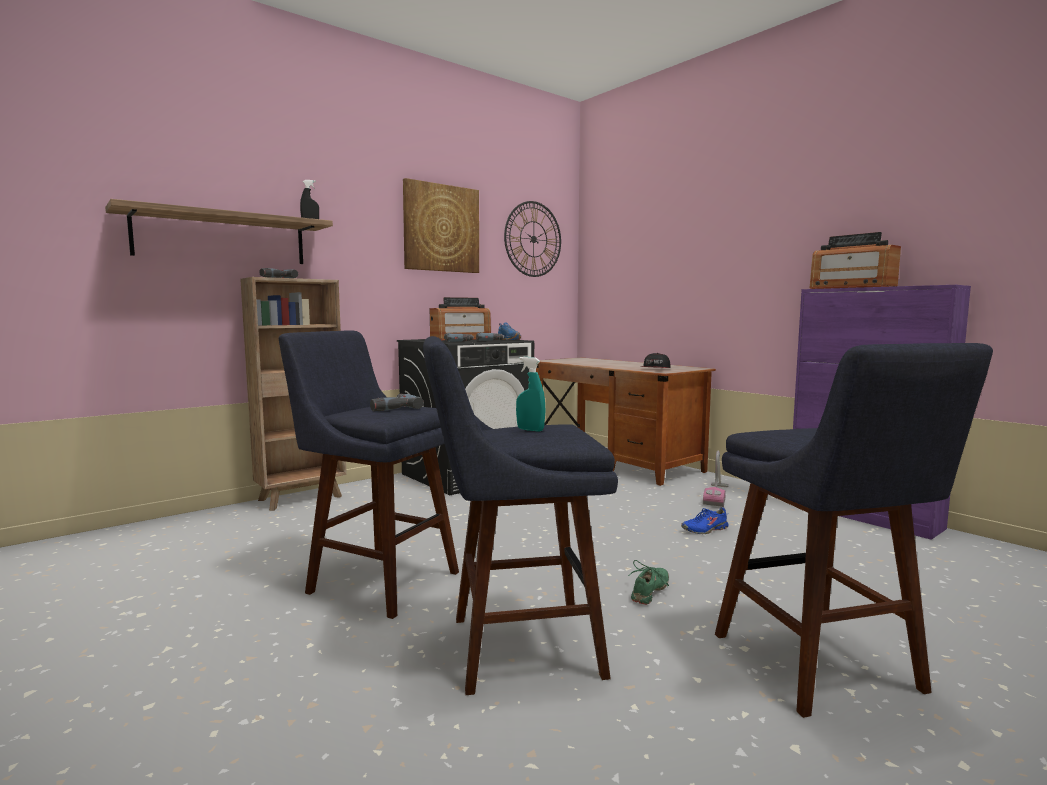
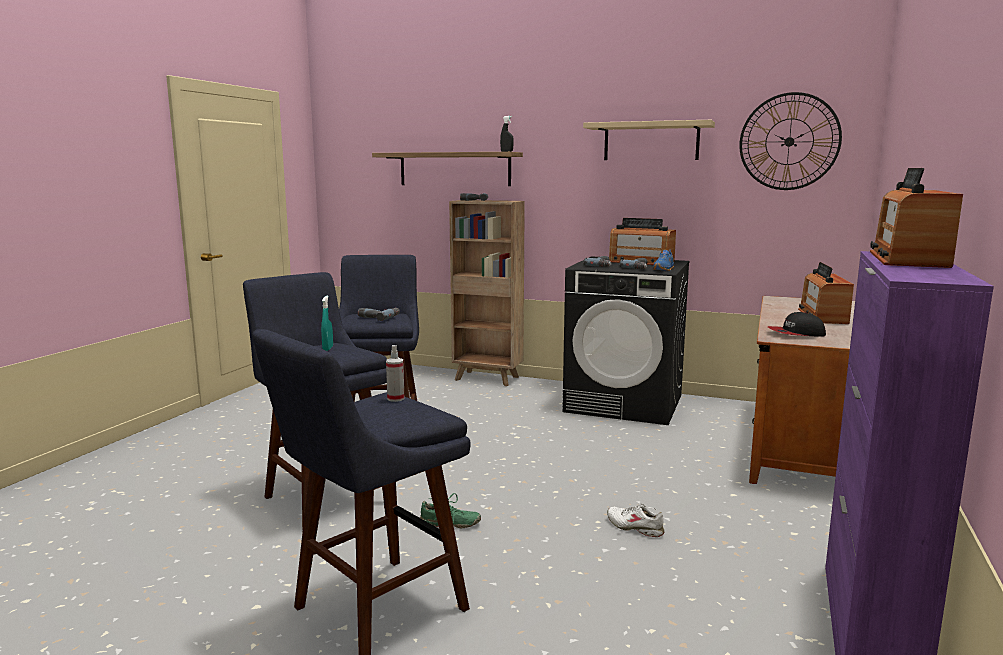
camera: 60 degrees right, 5 degrees up
(441, 228) = (651, 141): picture -> beige shelf
(614, 363) = (823, 316): none -> radio
(704, 529) = (635, 527): blue shoe -> white shoe
(716, 495) = (772, 519): vacuum cleaner -> none
(781, 430) = (395, 398): none -> spray bottle

